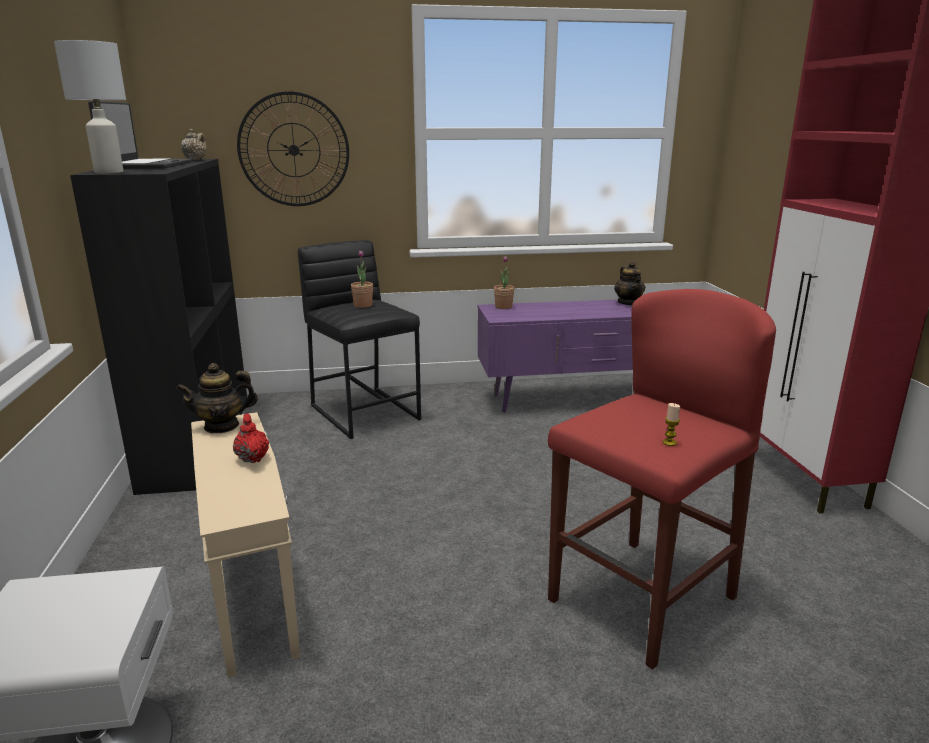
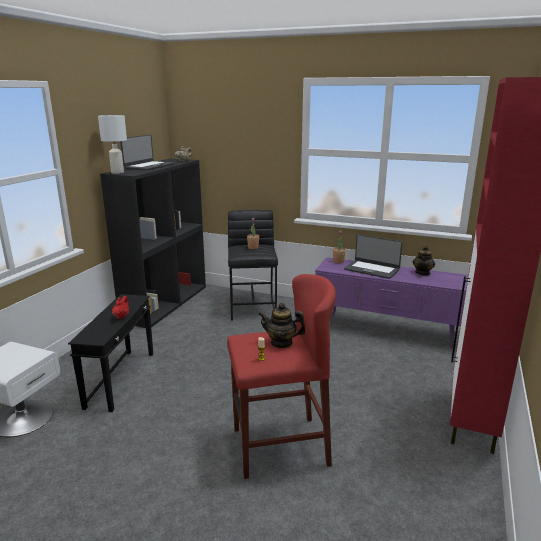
camera: 30 degrees right, 0 degrees up
(222, 426) = (128, 299): teapot -> teapot (281, 343)
(253, 591) = (121, 379): beige side table -> black side table
(294, 150) = (237, 157): wall clock -> none
(563, 309) = (372, 269): none -> laptop

